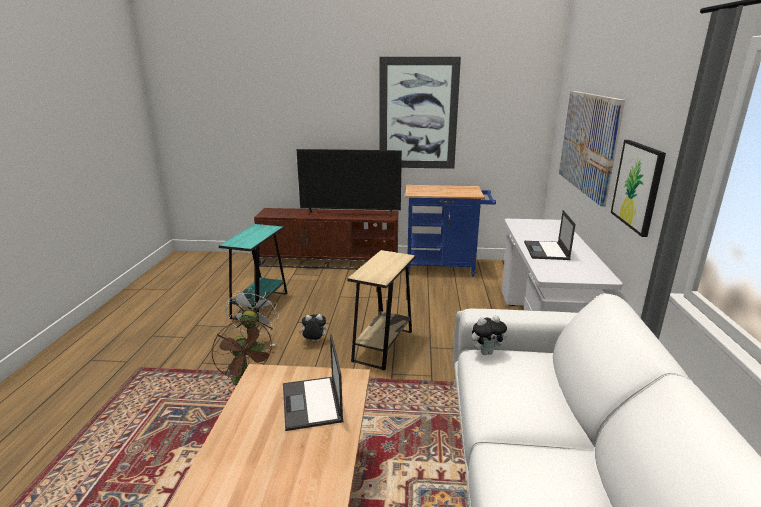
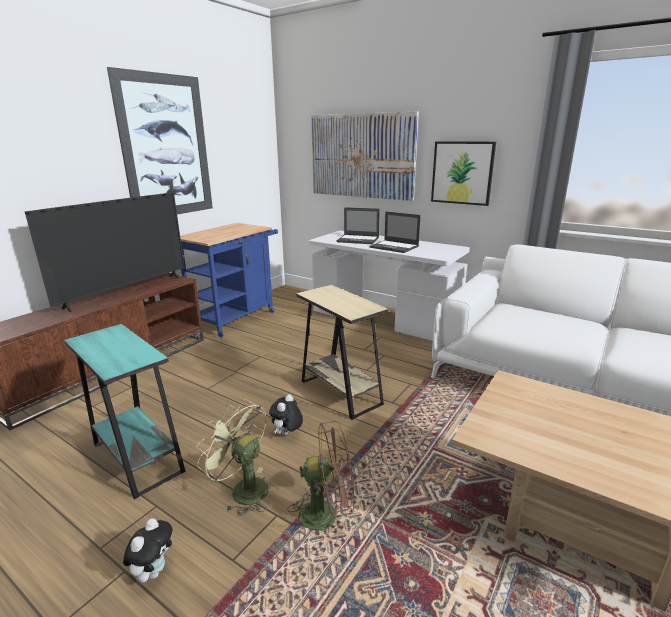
camera: 60 degrees left, 0 degrees up
(253, 346) = (242, 489): white fan -> green fan
(312, 403) = (552, 412): laptop -> laptop (358, 240)
(486, 352) = (489, 320): plush toy -> plush toy (153, 571)

